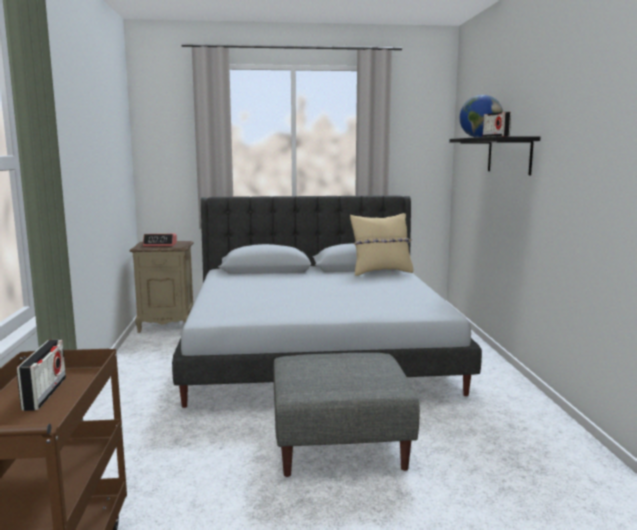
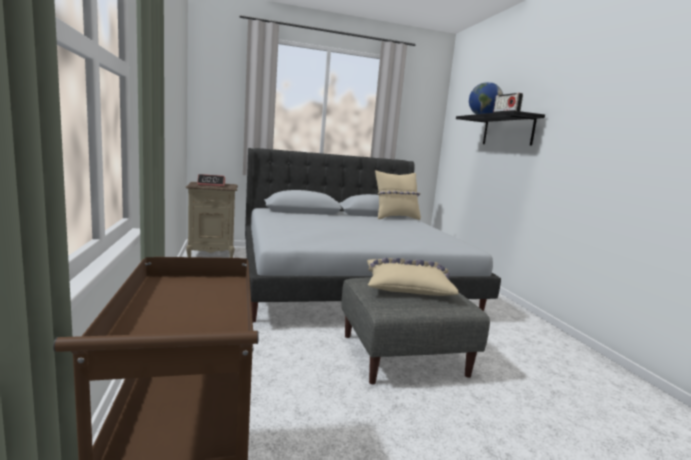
camera: 10 degrees left, 0 degrees up
(45, 393) = (187, 300): radio -> none
(339, 364) = (407, 286): none -> beige pillow

